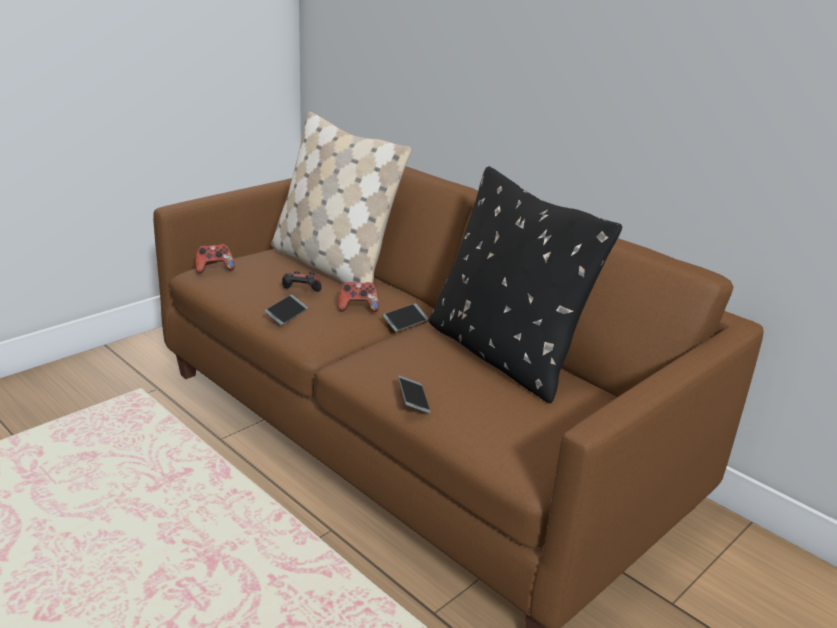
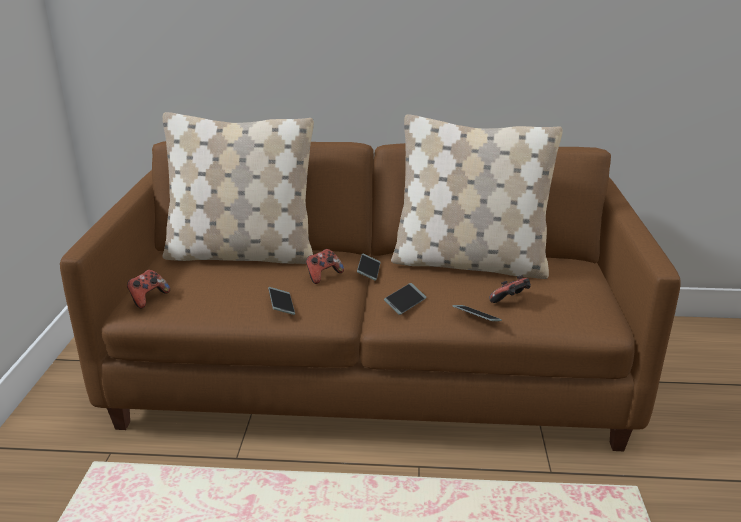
camera: 40 degrees left, 0 degrees up
(301, 293) = (261, 284): game controller -> game controller (510, 301)
(378, 358) = (405, 303): none -> phone
(502, 355) = (469, 263): black pillow -> beige pillow

